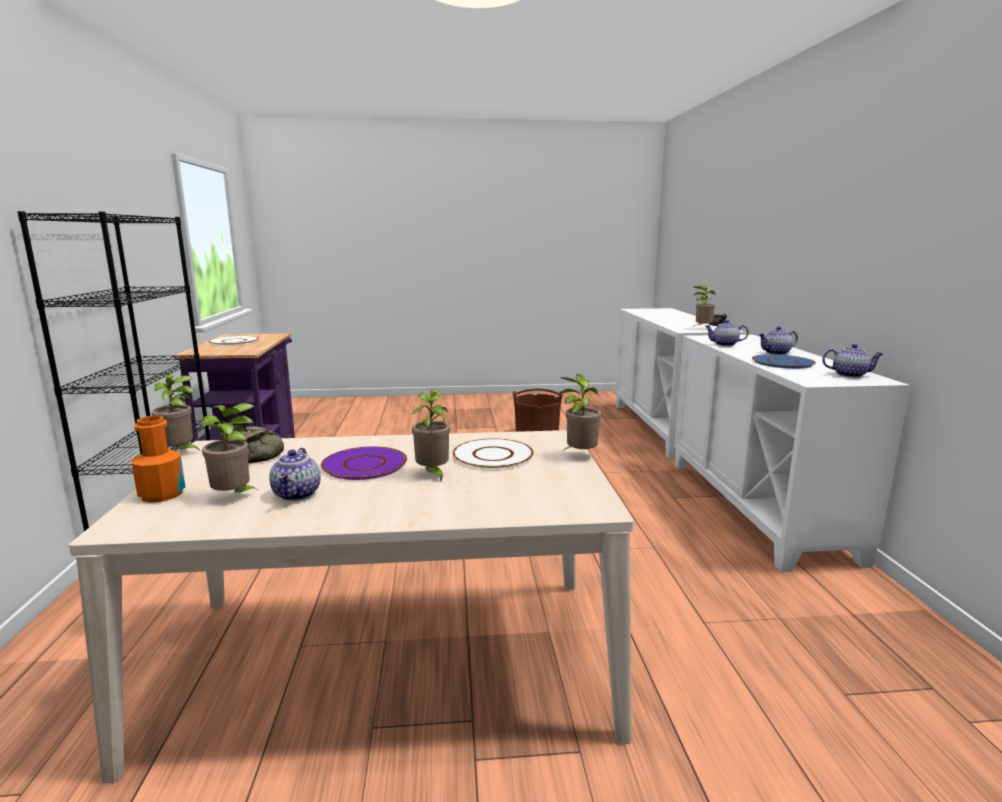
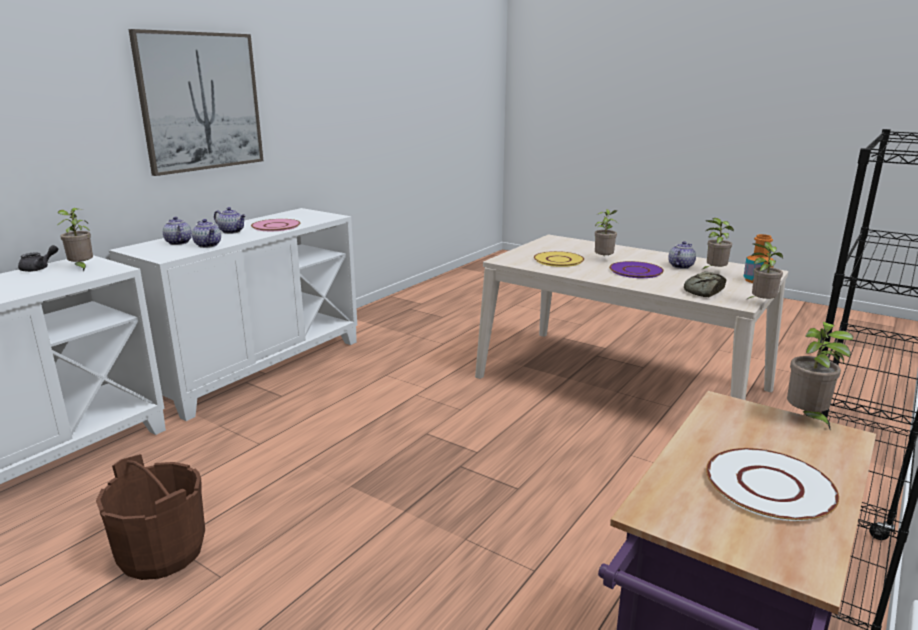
camera: 140 degrees left, 5 degrees up
(492, 455) = (559, 260): white plate -> yellow plate
(579, 455) = (515, 251): potted plant -> potted plant (807, 419)
(783, 363) = (276, 226): blue plate -> pink plate
(840, 214) = (201, 102): none -> picture
(849, 375) = (294, 215): teapot -> teapot (178, 243)

